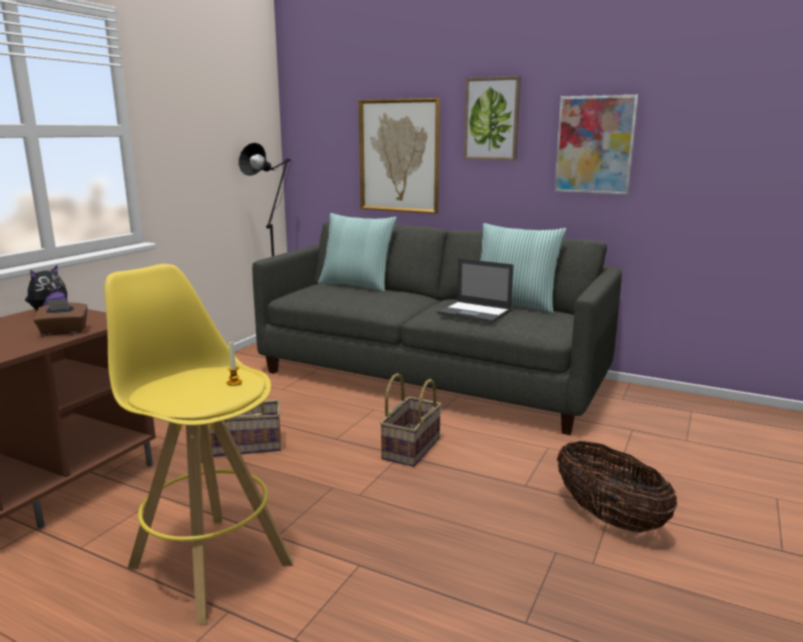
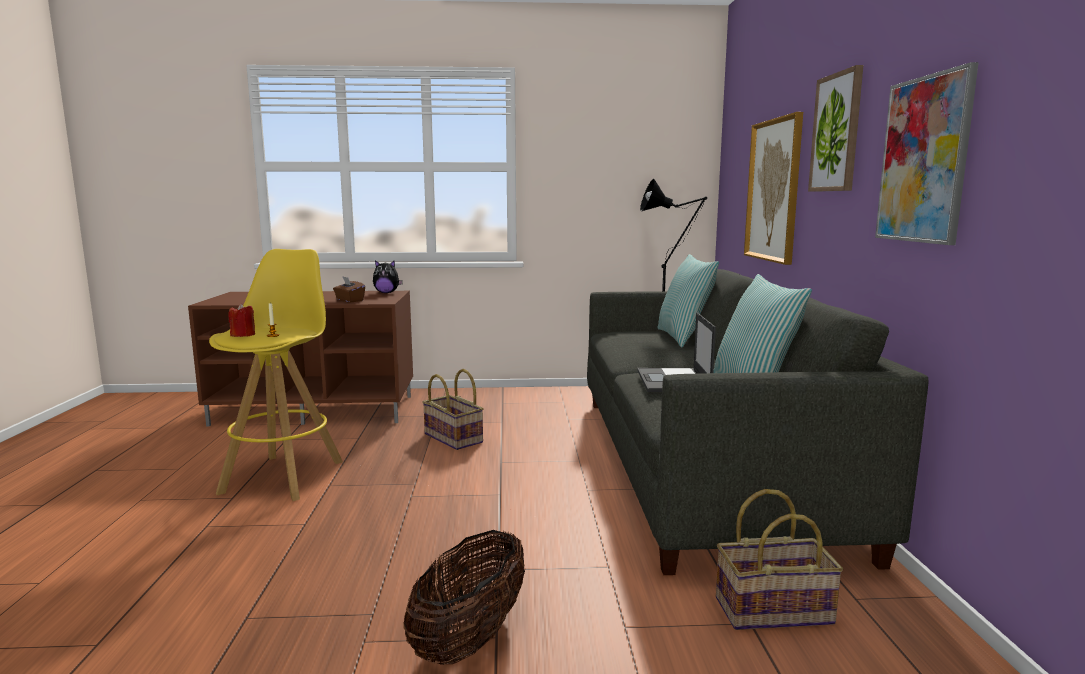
camera: 60 degrees right, 5 degrees down
(200, 396) = (243, 335): none -> red candle
(410, 448) = (518, 495): basket -> basket (773, 609)

